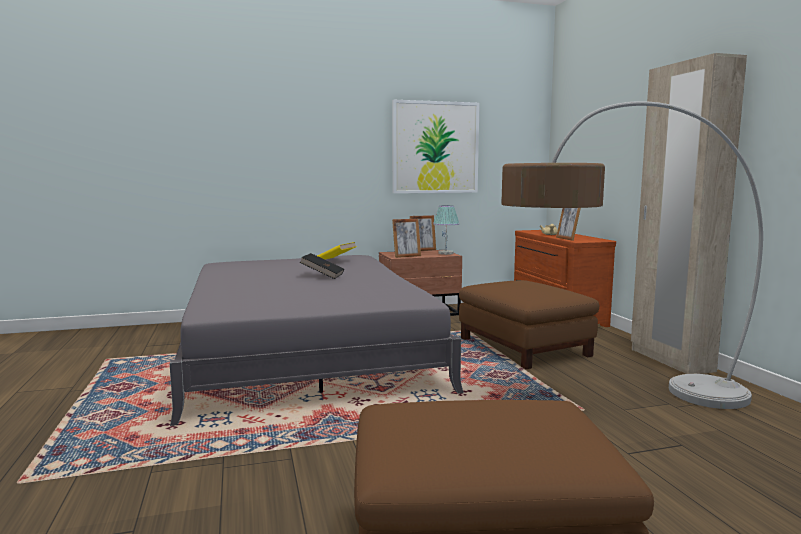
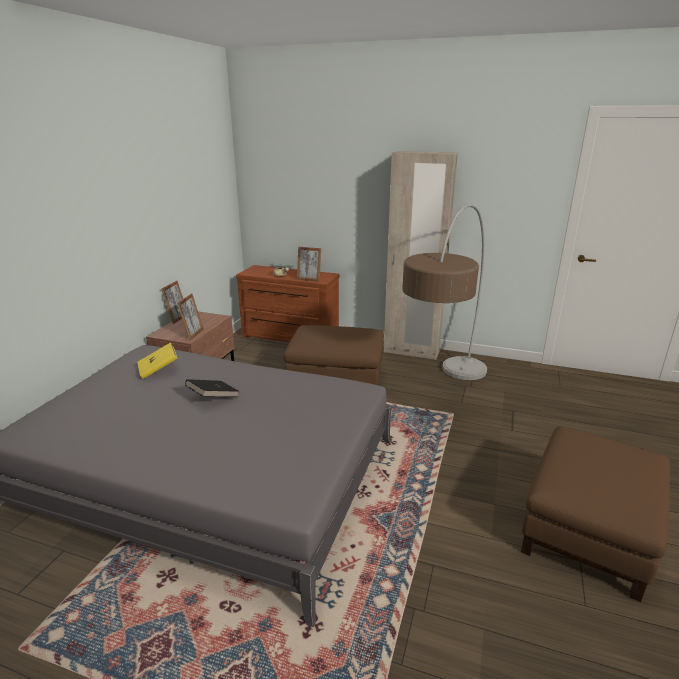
camera: 55 degrees left, 15 degrees up
(435, 147) = (168, 210): picture -> none
(446, 253) = (210, 317): table lamp -> none

